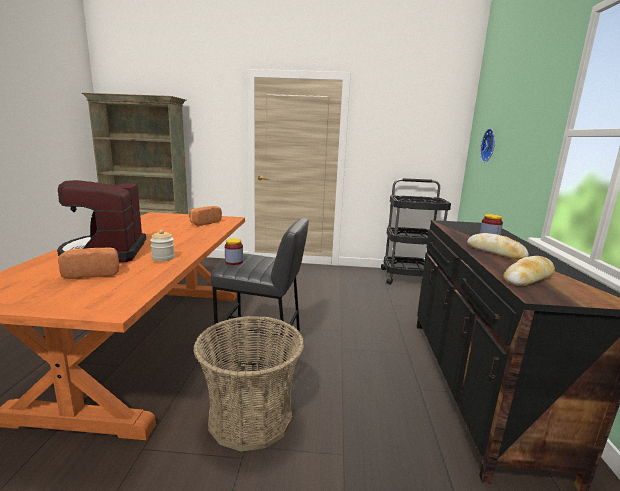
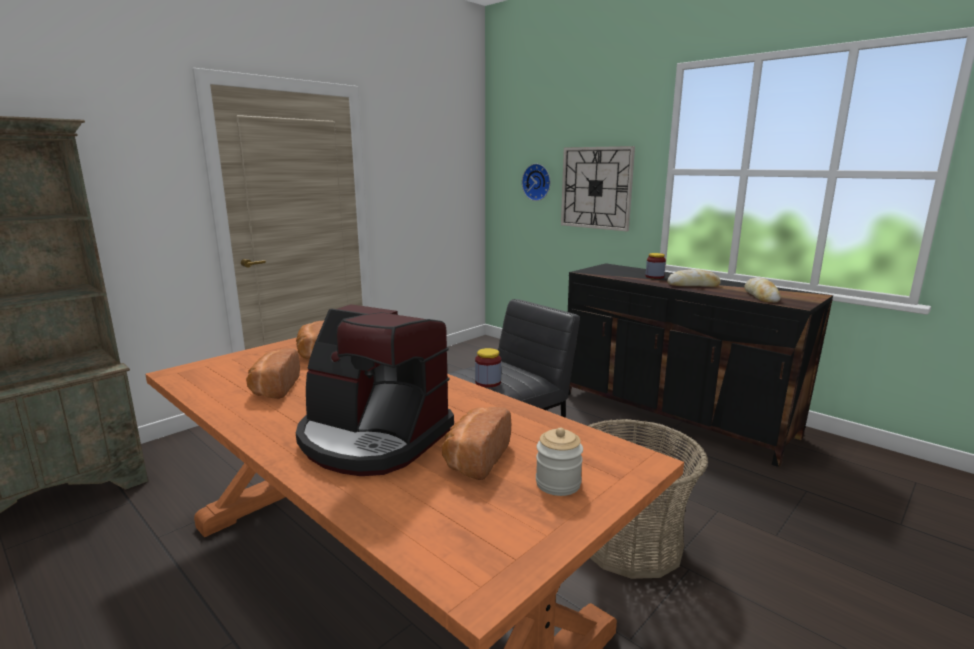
camera: 50 degrees left, 0 degrees up
(152, 227) = (274, 388): none -> bread
(163, 258) = (463, 406): jar -> jar (558, 484)
(409, 278) = (469, 354): black cart -> none
(518, 151) = (596, 188): none -> wall clock

